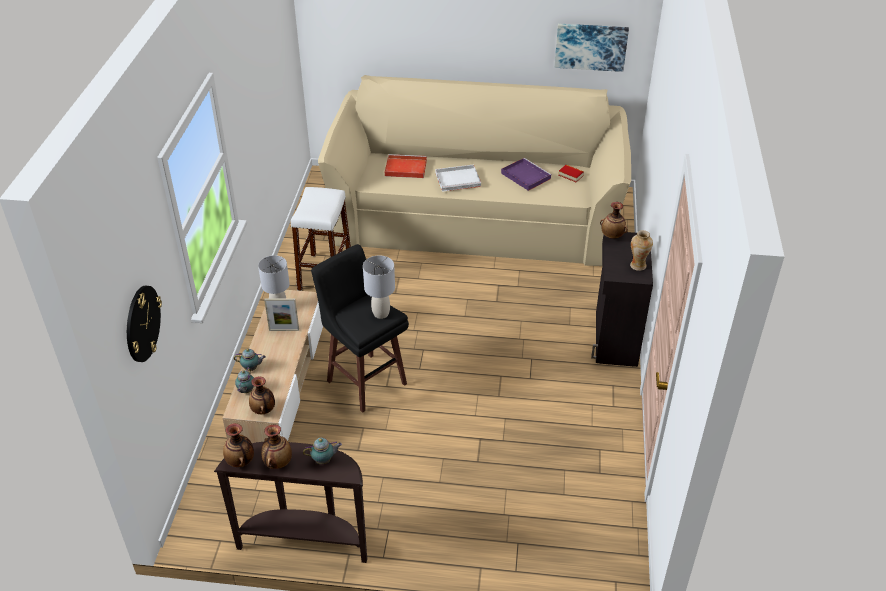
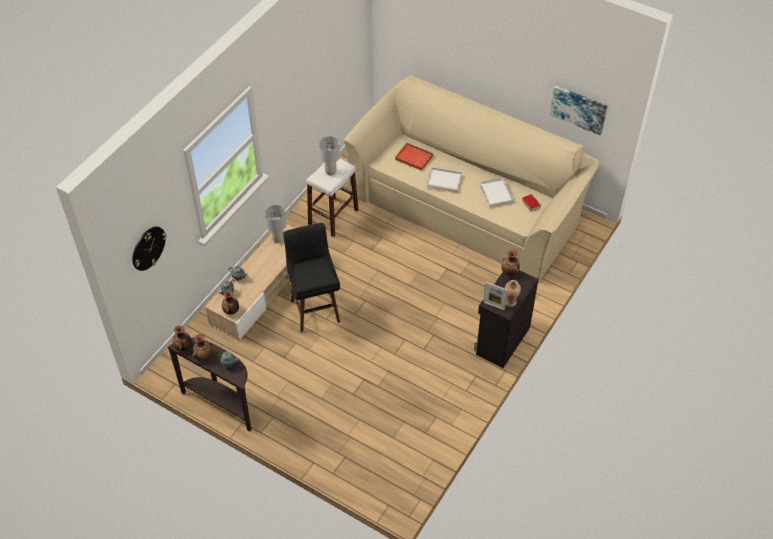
camera: 25 degrees right, 10 degrees up
(284, 330) = (273, 257): picture frame -> picture frame (494, 305)
(381, 313) = (322, 275): grey table lamp -> grey table lamp (331, 172)
(525, 175) = (495, 193): purple tray -> white tray

